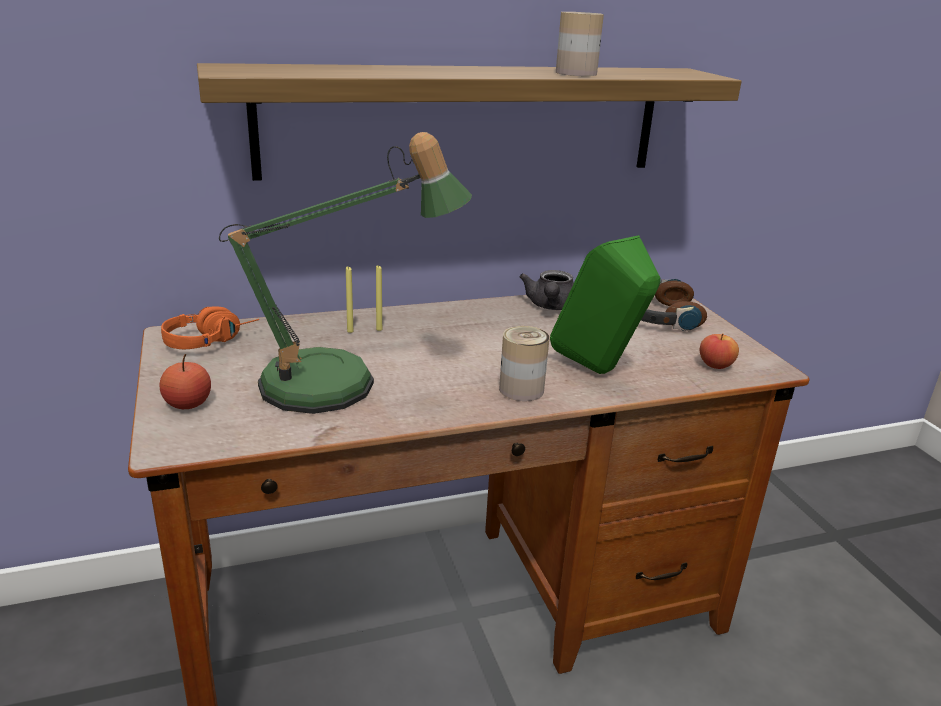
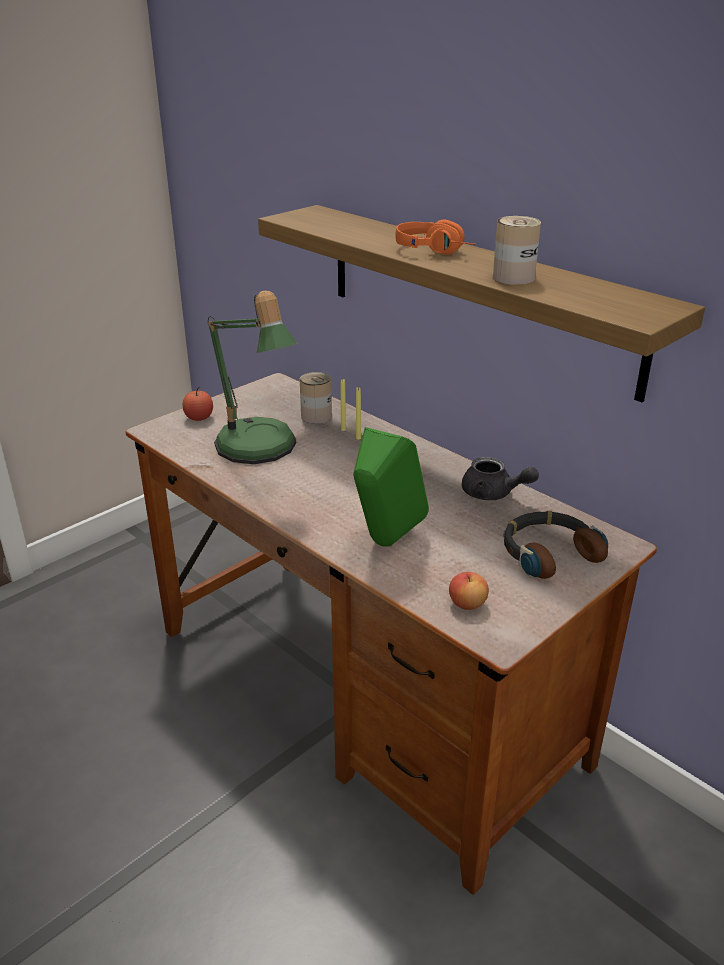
camera: 65 degrees right, 5 degrees up
(211, 340) = (280, 395): orange headphones -> orange headphones (436, 251)
(521, 389) = (319, 516): can -> can (316, 416)
(550, 307) = (493, 494): grey teapot -> grey teapot turned 135 degrees counterclockwise

